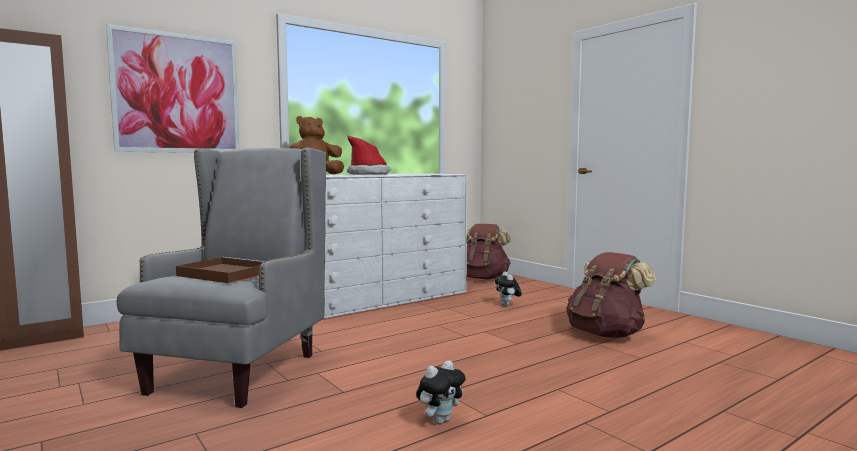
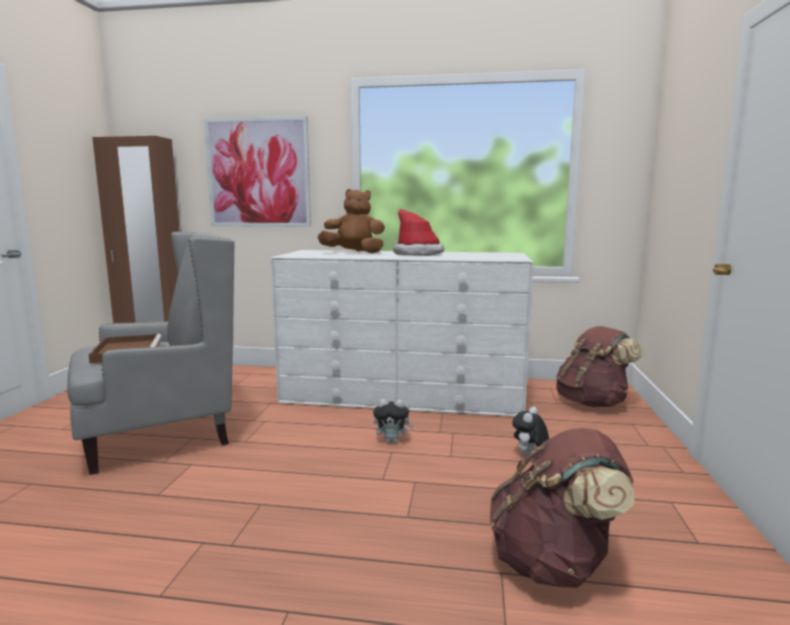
camera: 45 degrees right, 5 degrees up
(440, 420) = (125, 573): plush toy -> plush toy (392, 441)

